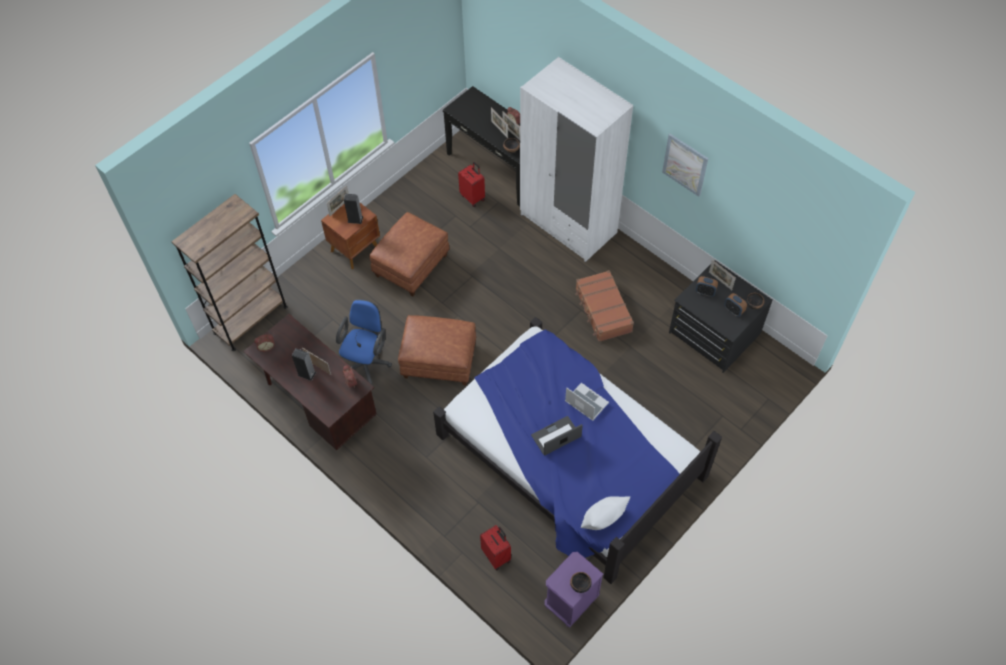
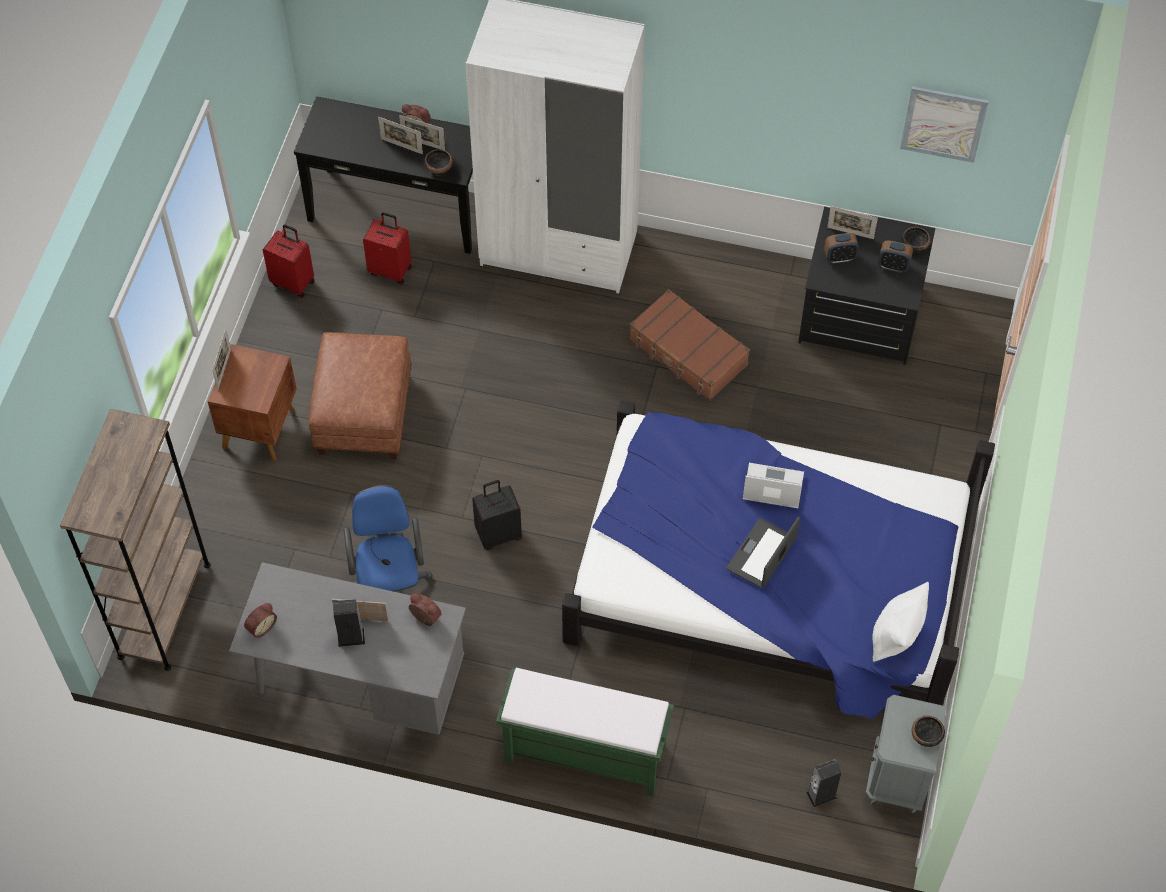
camera: 30 degrees left, 0 degrees up
(319, 404) = (358, 684): brown desk -> grey desk
(355, 219) = (261, 377): speaker -> speaker (821, 795)
(409, 499) = (583, 754): none -> green bench
(440, 360) = (498, 534): brown ottoman -> black suitcase
(497, 555) = (758, 767): red suitcase -> red suitcase (293, 282)
(570, 602) = (897, 778): purple nightstand -> grey nightstand
(685, 165) = (748, 82): picture -> picture (943, 123)

